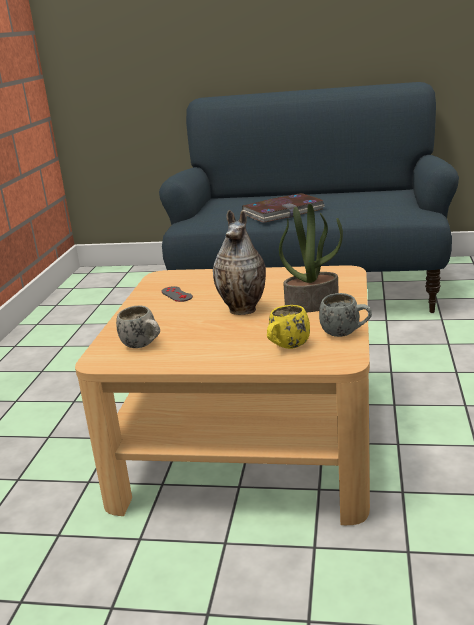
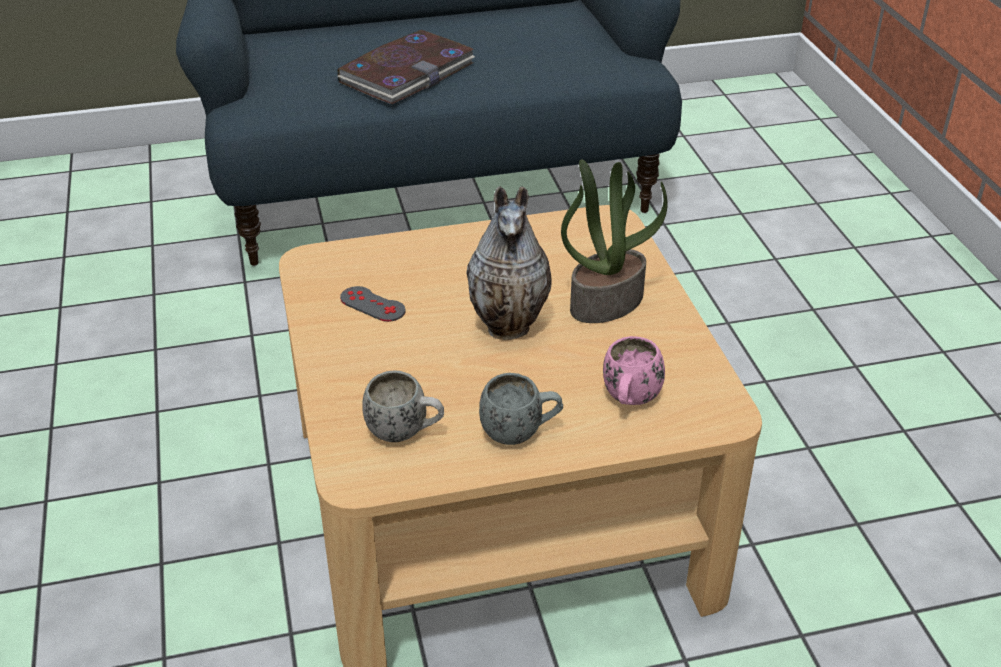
camera: 25 degrees left, 15 degrees up
(286, 347) = (629, 401): yellow mug -> pink mug
(346, 333) = (694, 359): grey mug -> grey mug (520, 433)

